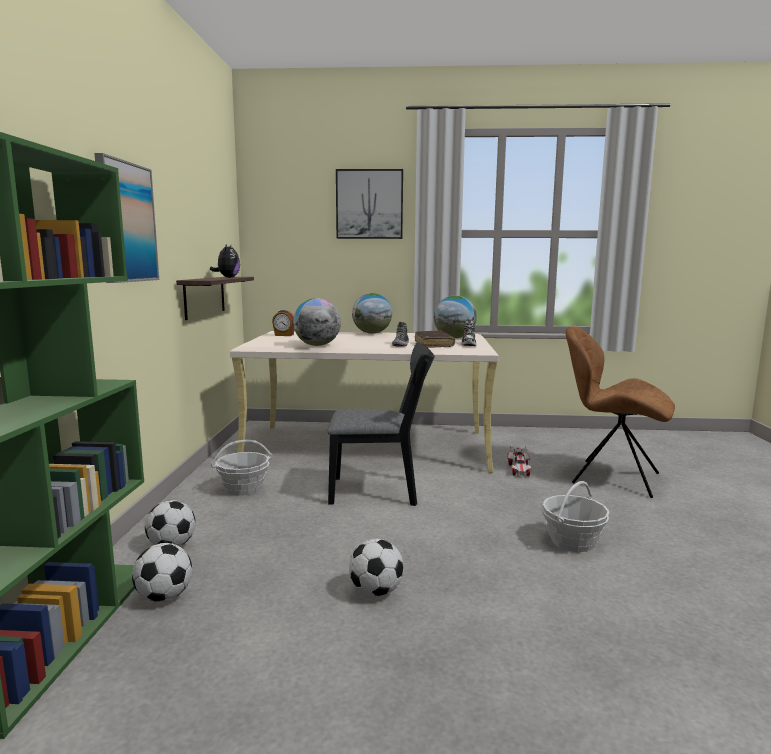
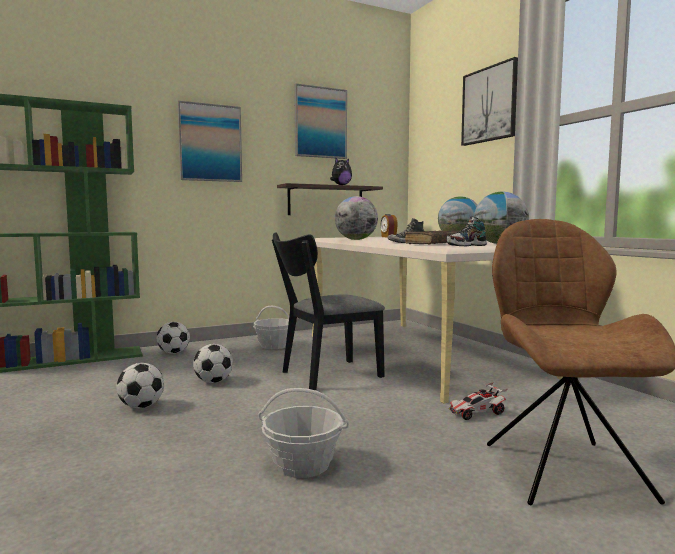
camera: 60 degrees right, 5 degrees down
(164, 597) = (112, 365): football -> football (214, 382)
(196, 196) = (320, 122): none -> picture
(381, 491) = (325, 375): black chair -> black chair turned 90 degrees clockwise

